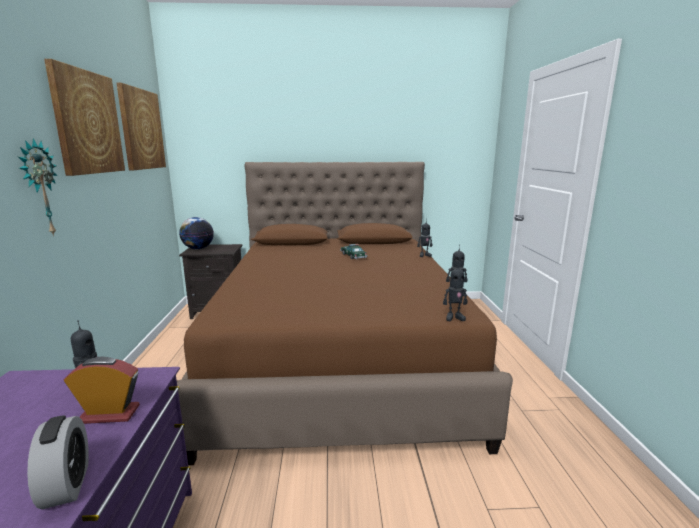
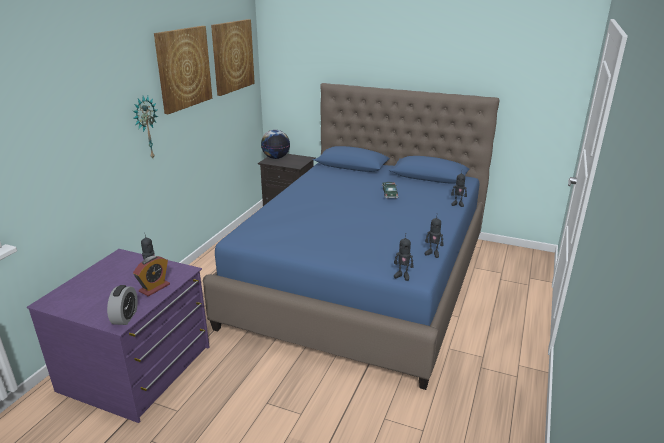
camera: 25 degrees right, 10 degrees up
(109, 414) = (154, 288): alarm clock -> alarm clock turned 105 degrees clockwise
(339, 355) = (363, 279): brown bed -> blue bed

